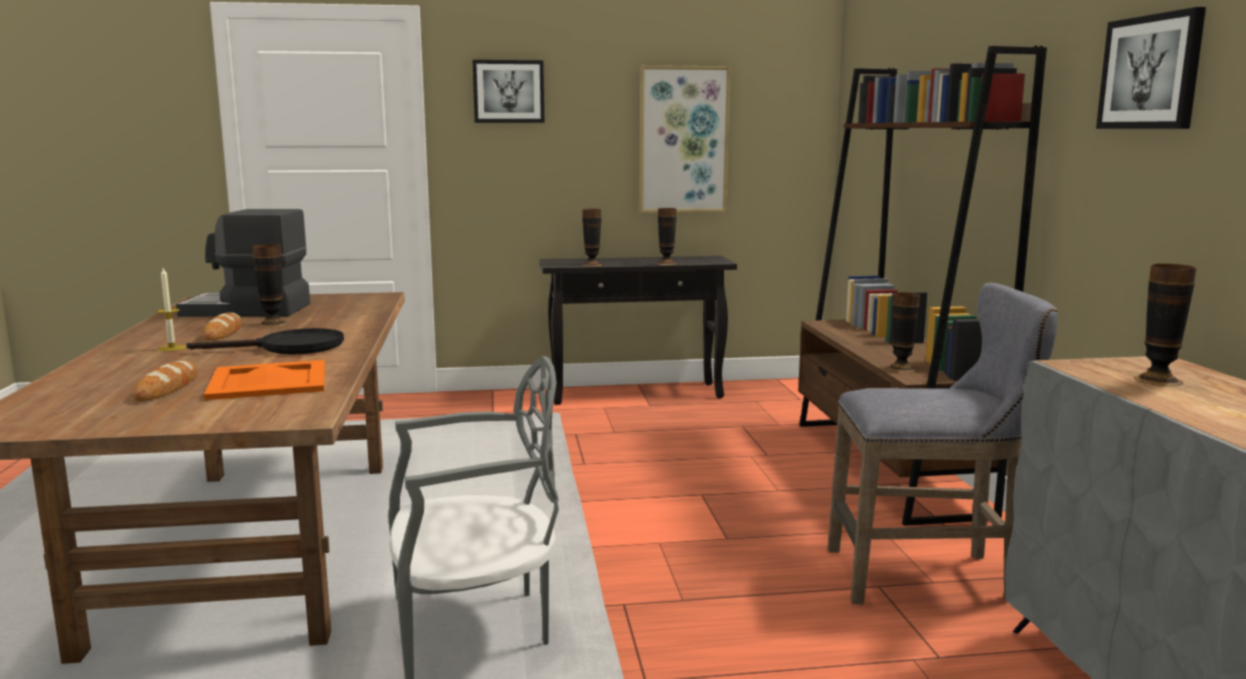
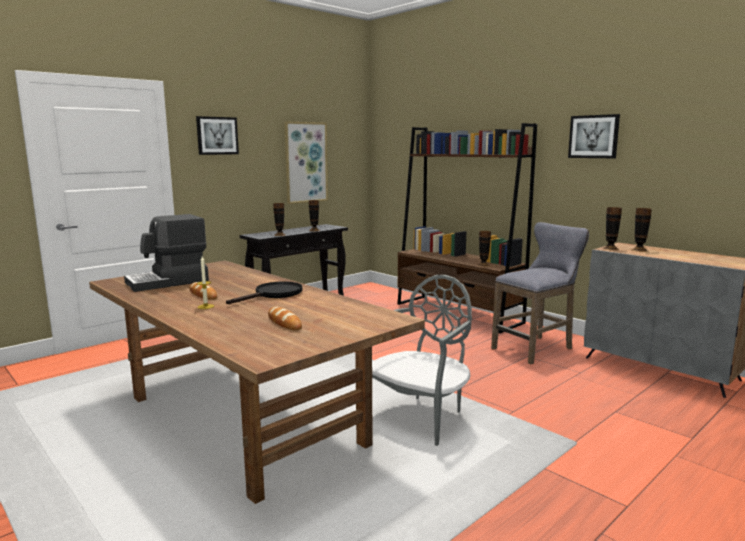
camera: 35 degrees left, 0 degrees up
(270, 381) = (324, 309): orange tray -> none
(273, 324) = (215, 286): vase -> vase (610, 248)

